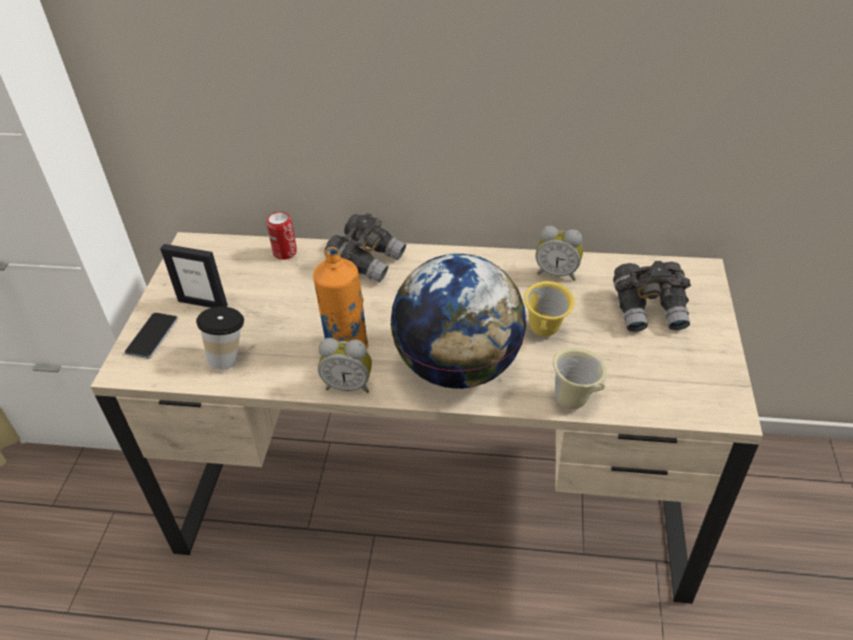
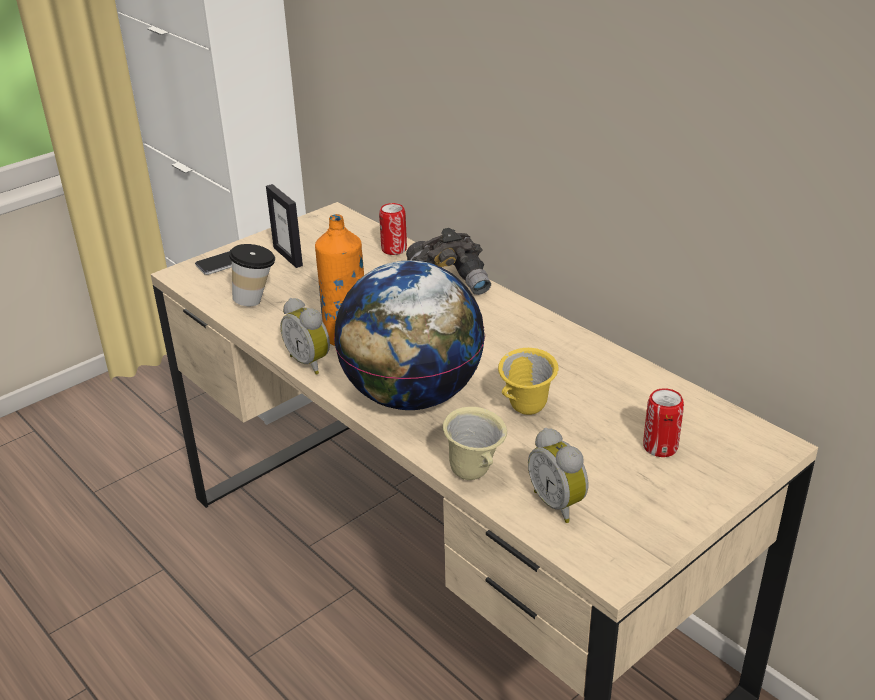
camera: 40 degrees right, 10 degrees down
(557, 273) = (609, 372): alarm clock -> alarm clock (559, 503)
(650, 310) = (660, 447): grey binoculars -> can

